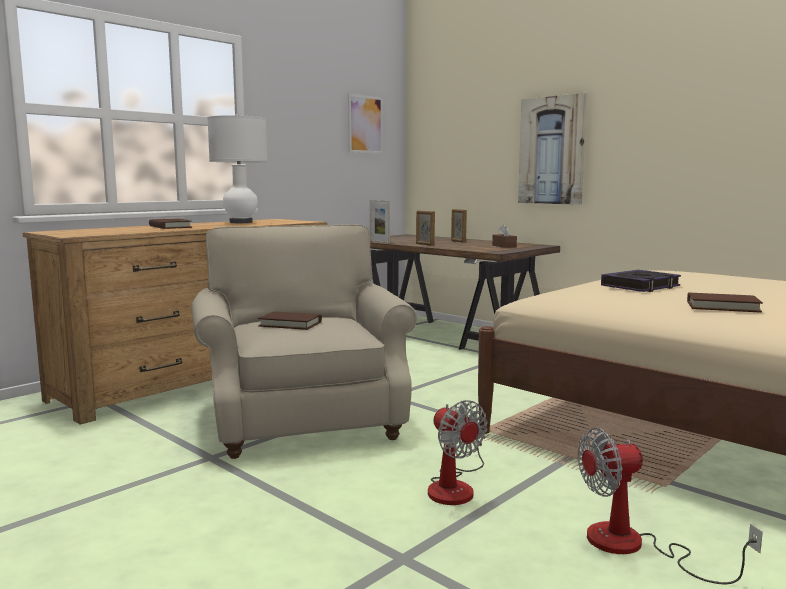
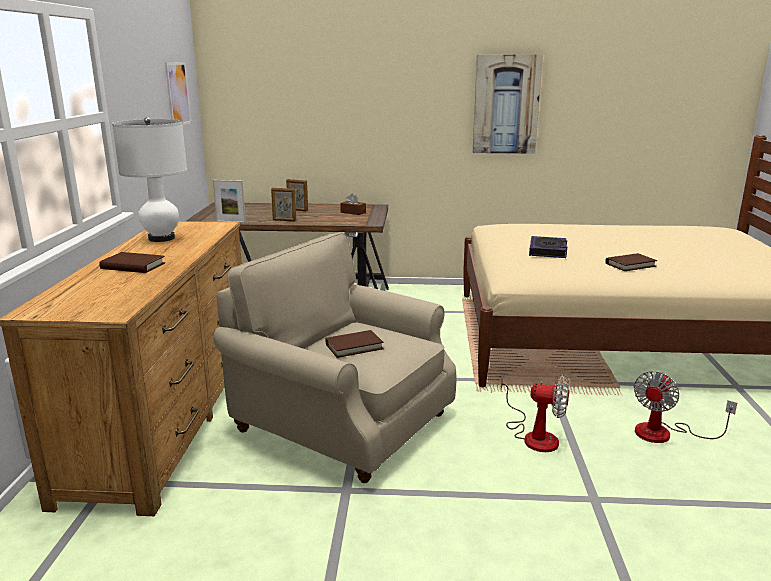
camera: 40 degrees left, 10 degrees up
(552, 150) = (374, 121): picture -> picture (506, 104)

